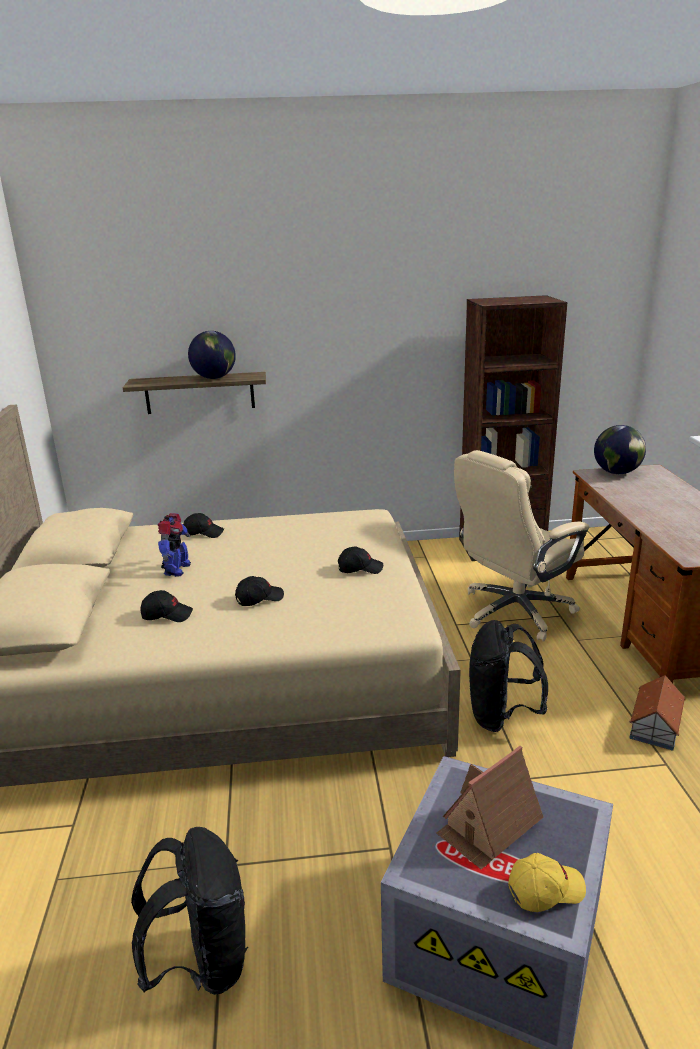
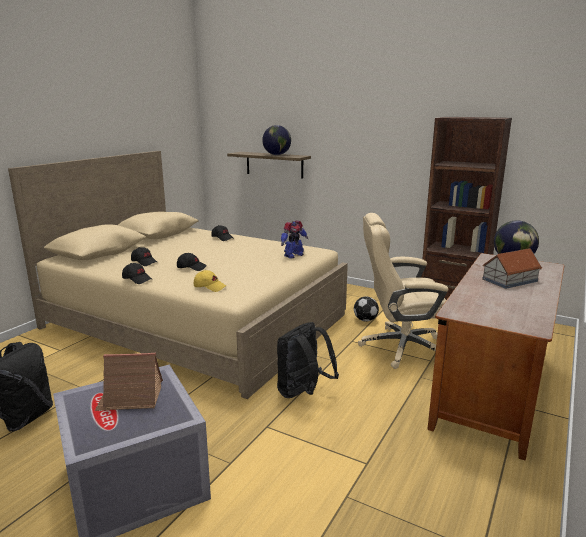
camera: 35 degrees right, 5 degrees down
(176, 569) = (182, 248): toy robot -> toy robot (293, 255)
(360, 568) = (262, 270): black cap -> black cap (137, 279)
(431, 590) = (365, 320): none -> football
(545, 889) = (103, 433): yellow cap -> yellow cap (210, 287)
(654, 726) = (395, 441): toy house -> toy house (509, 280)

